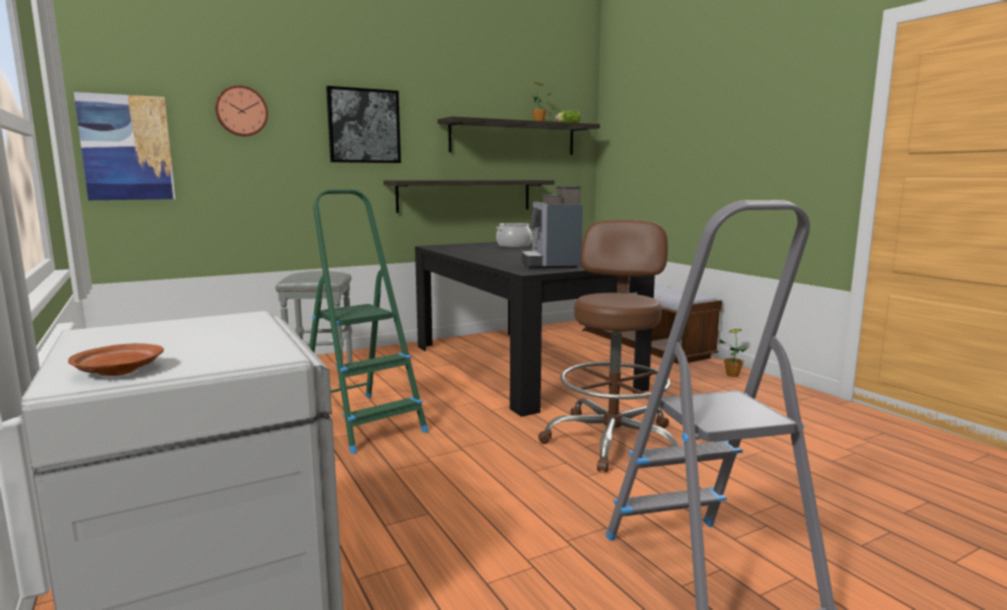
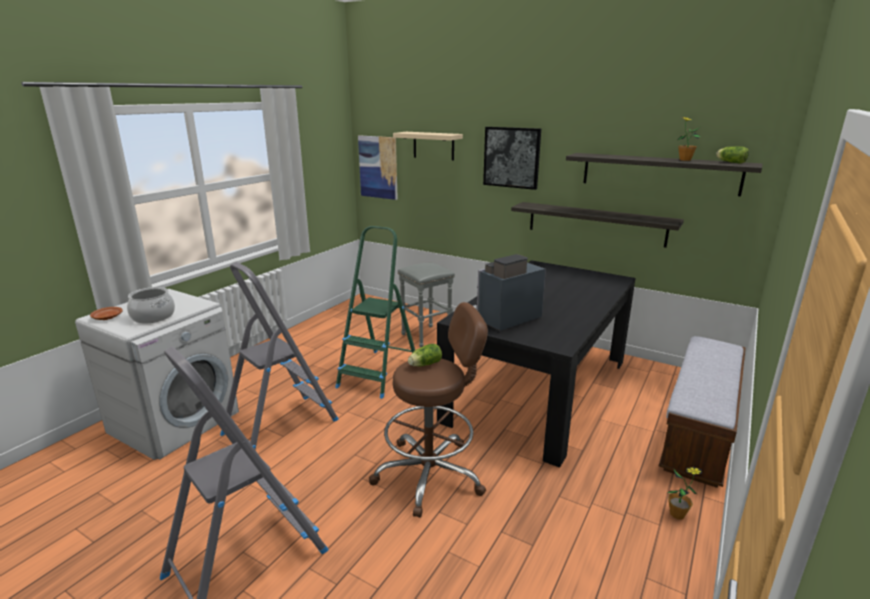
camera: 60 degrees right, 10 degrees up
(241, 111) = (433, 145): wall clock -> beige shelf
(399, 510) = (282, 426): none -> grey step ladder
(514, 246) = (592, 284): cooking pot -> cooking pot (153, 317)
(599, 298) = (424, 364): none -> lettuce

